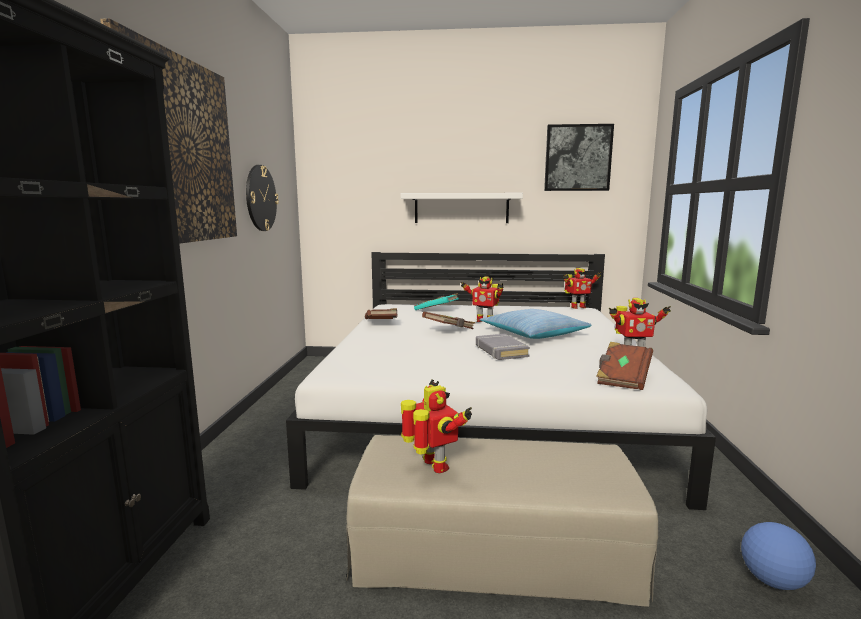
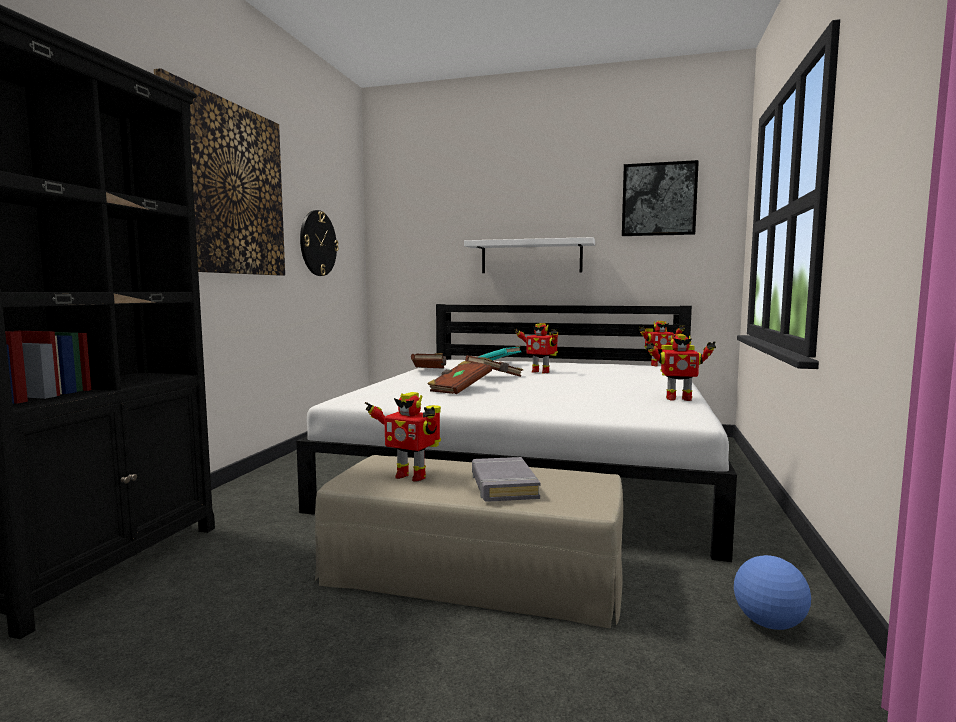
camera: 10 degrees right, 5 degrees down
(433, 466) = (410, 476): toy robot -> toy robot turned 135 degrees clockwise
(500, 351) = (533, 391): grey book -> grey book (503, 485)
(533, 333) = (584, 381): pillow -> none
(622, 378) = (645, 413): brown book -> brown book (459, 389)

